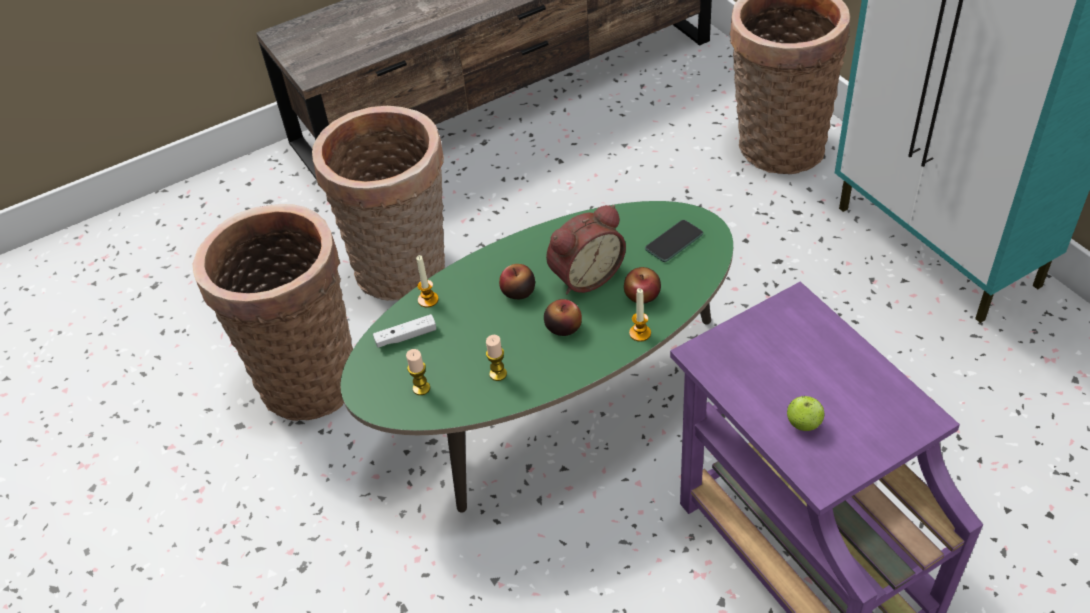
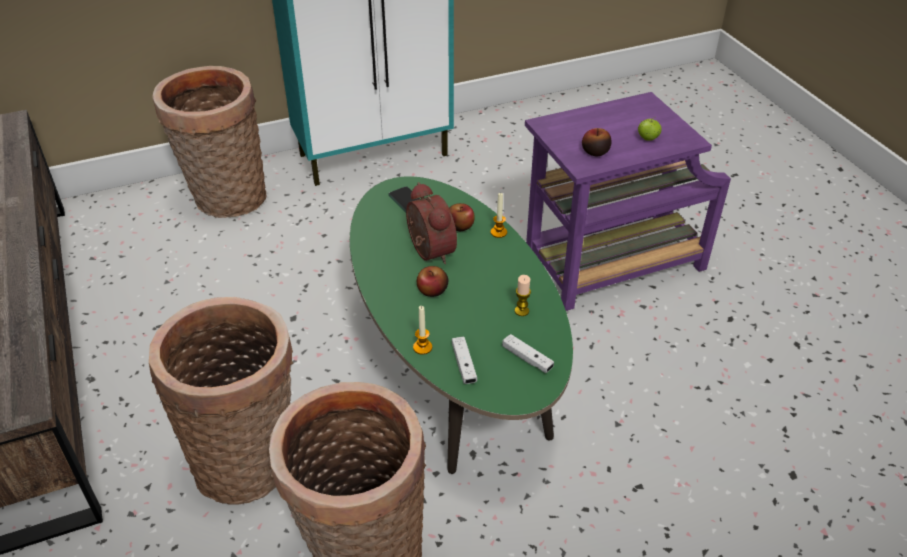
camera: 85 degrees left, 5 degrees down
(421, 388) = (527, 358): candle -> white game controller
(563, 327) = (481, 270): apple -> apple (595, 152)

